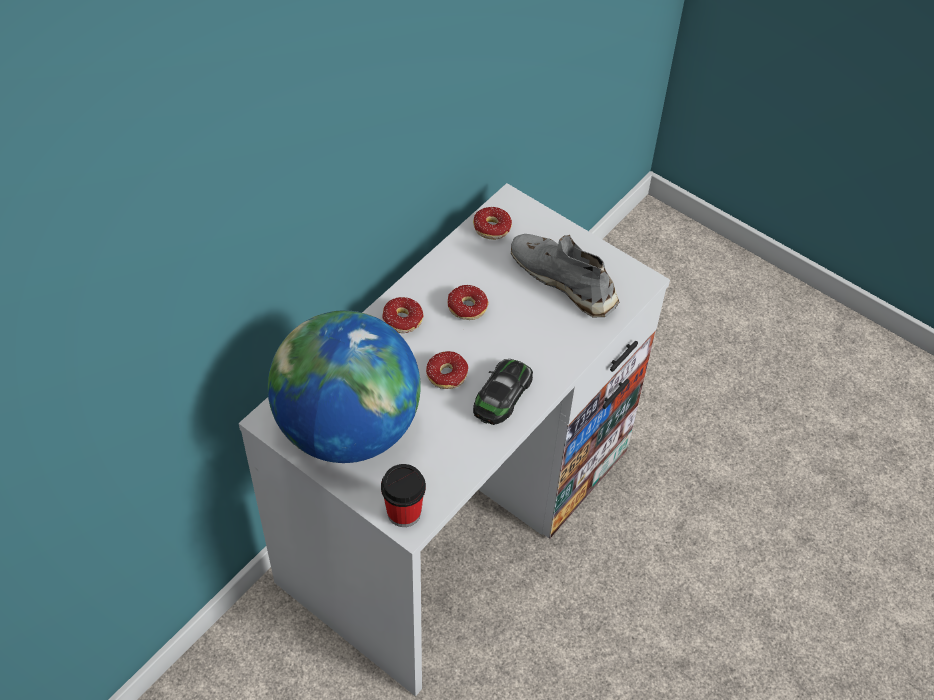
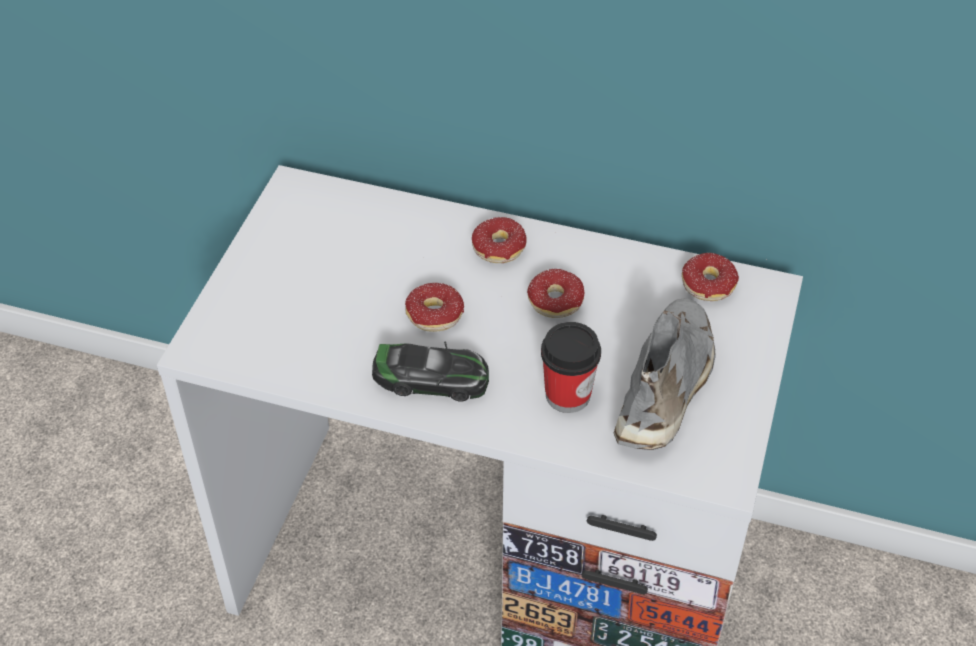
camera: 70 degrees right, 5 degrees down
(348, 428) = (310, 252): globe -> none
(404, 512) = (211, 338): cup -> cup (567, 395)

